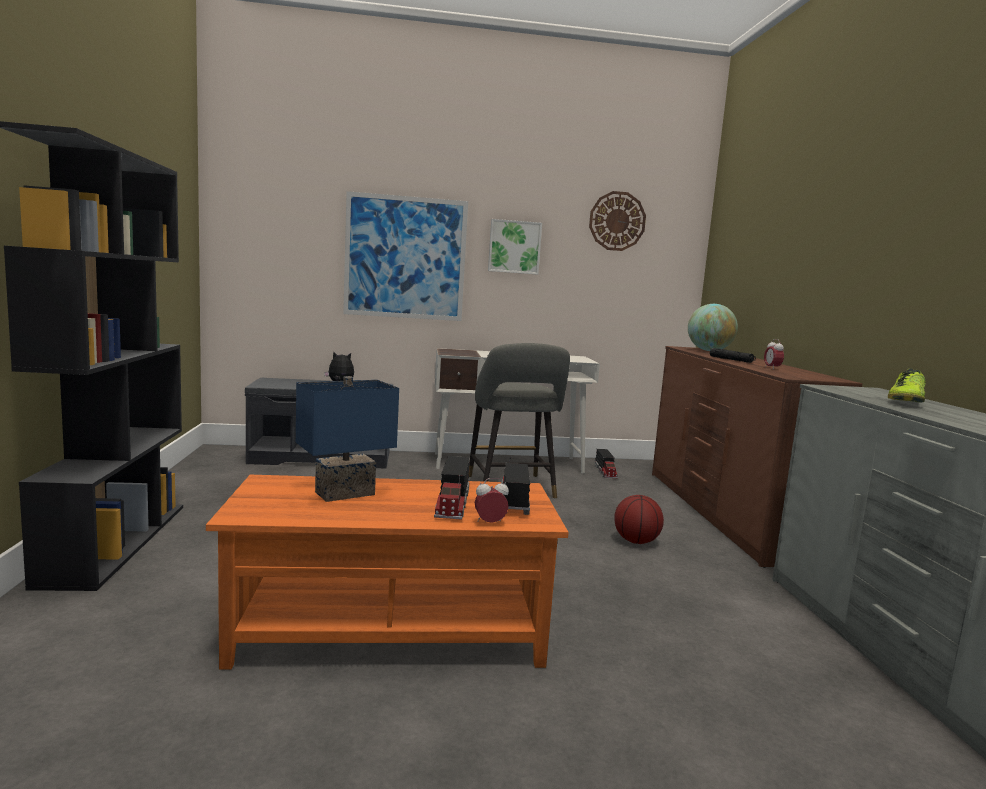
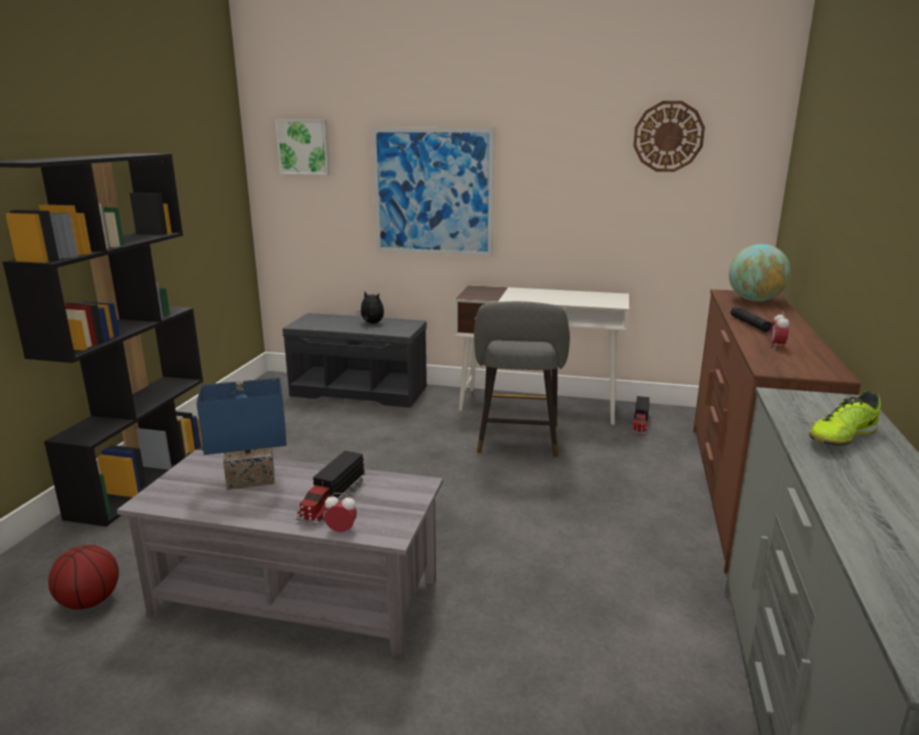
camera: 20 degrees right, 10 degrees up
(390, 630) = (296, 598): orange coffee table -> grey coffee table
(514, 247) = (547, 174): picture -> picture (304, 147)
(514, 499) = (394, 500): toy truck -> none
(636, 541) = (604, 523): basketball -> basketball (90, 601)

